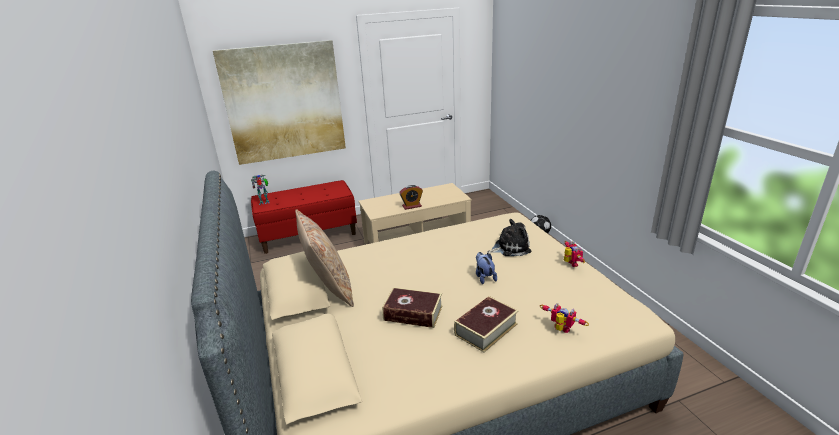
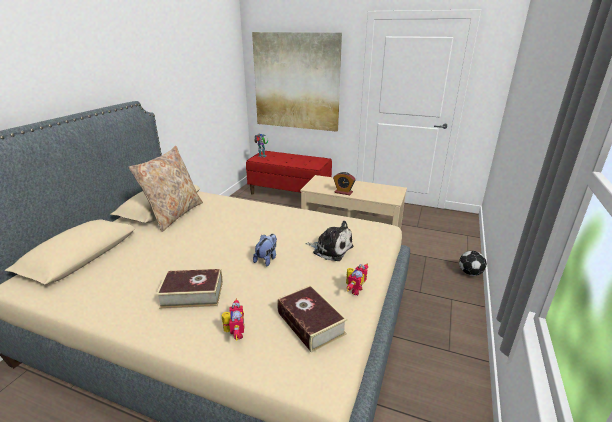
camera: 40 degrees right, 0 degrees up
(413, 313) = (178, 255): book -> book (310, 323)

